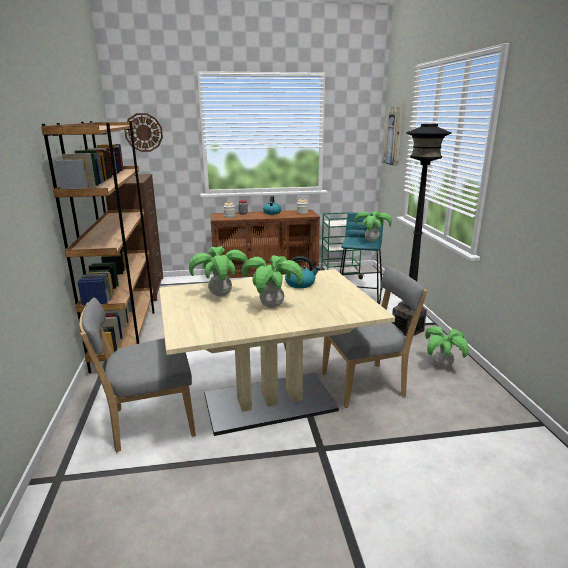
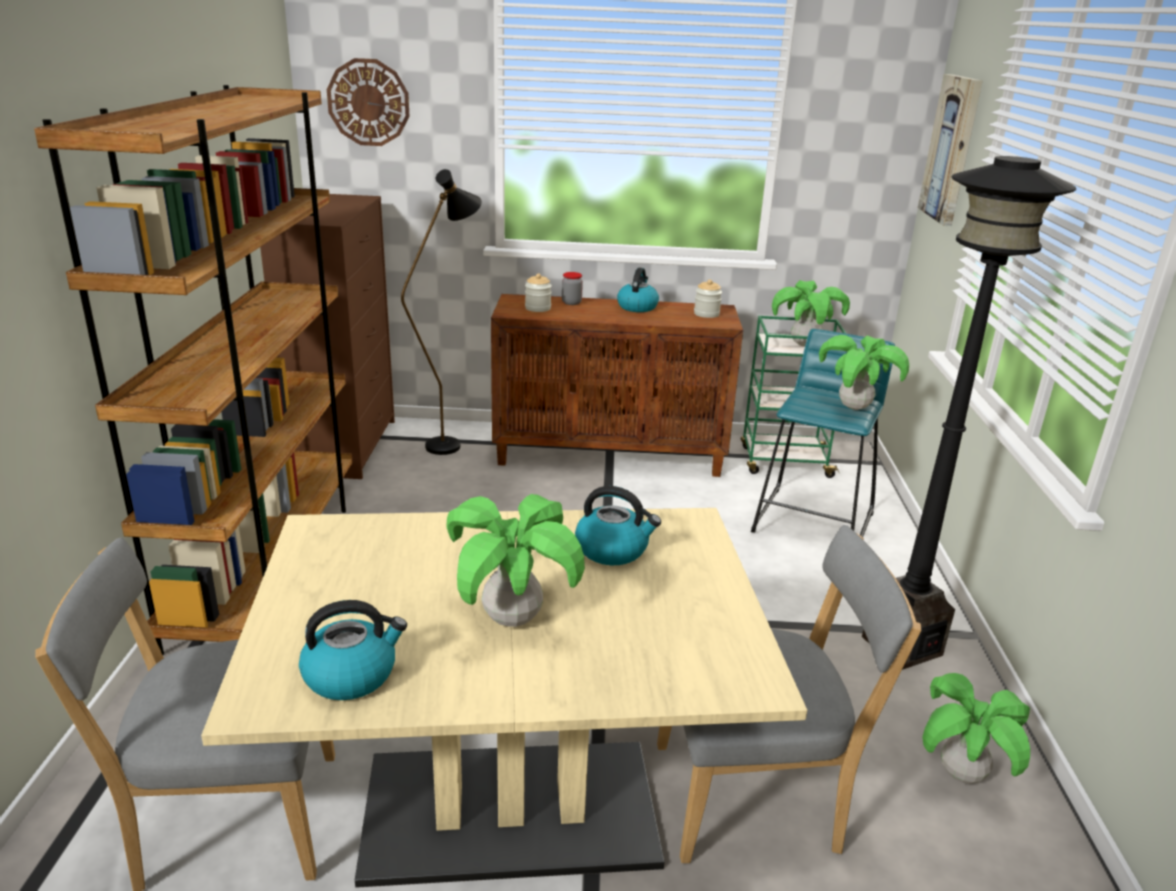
camera: 10 degrees right, 5 degrees up
(193, 283) = (452, 442): none -> black floor lamp
(216, 327) = (351, 674): none -> kettle
(220, 295) = (410, 560): potted plant -> potted plant (804, 344)

